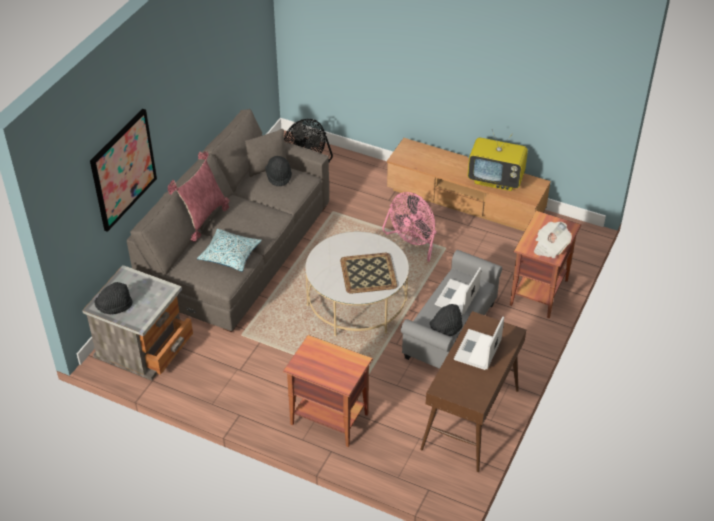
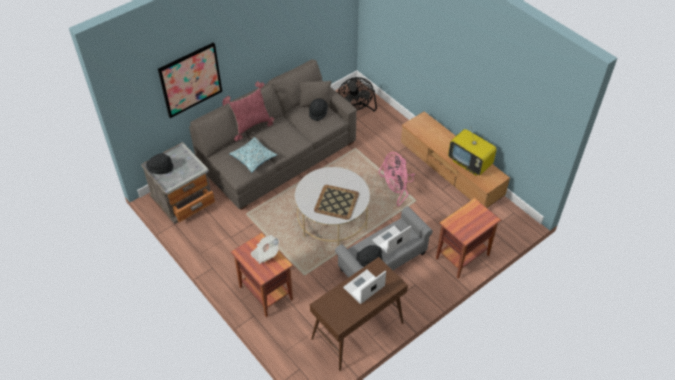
camera: 25 degrees right, 5 degrees up
(550, 247) = (467, 229): newspaper -> newspaper (265, 253)

